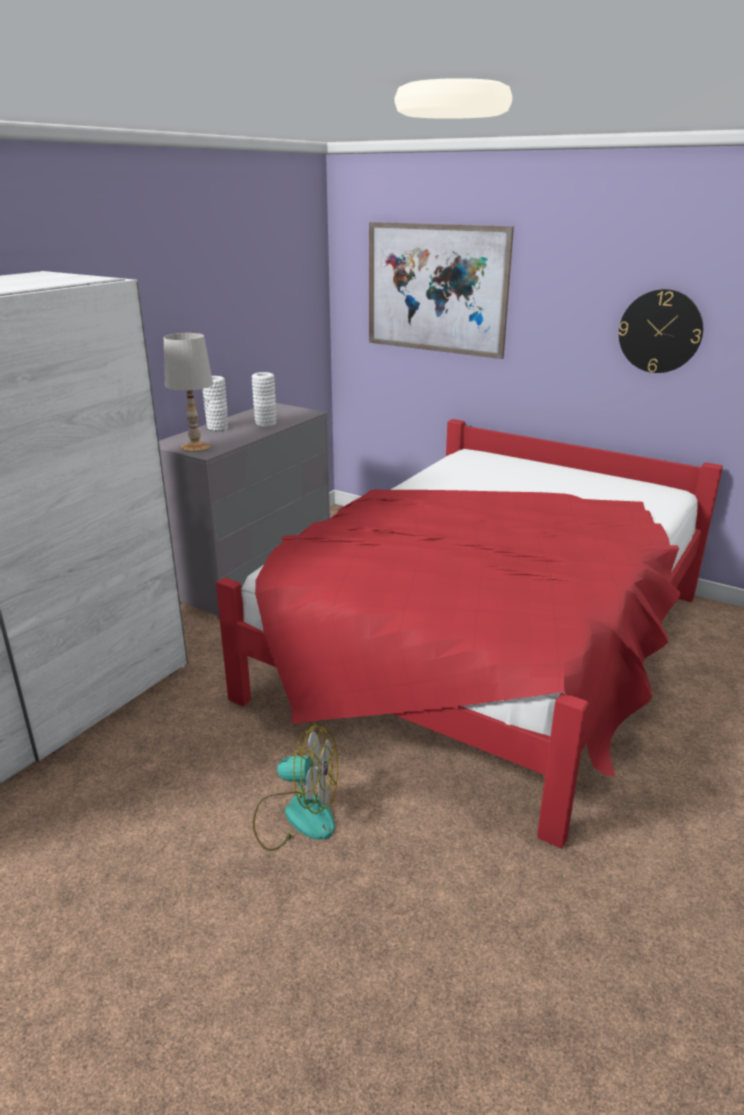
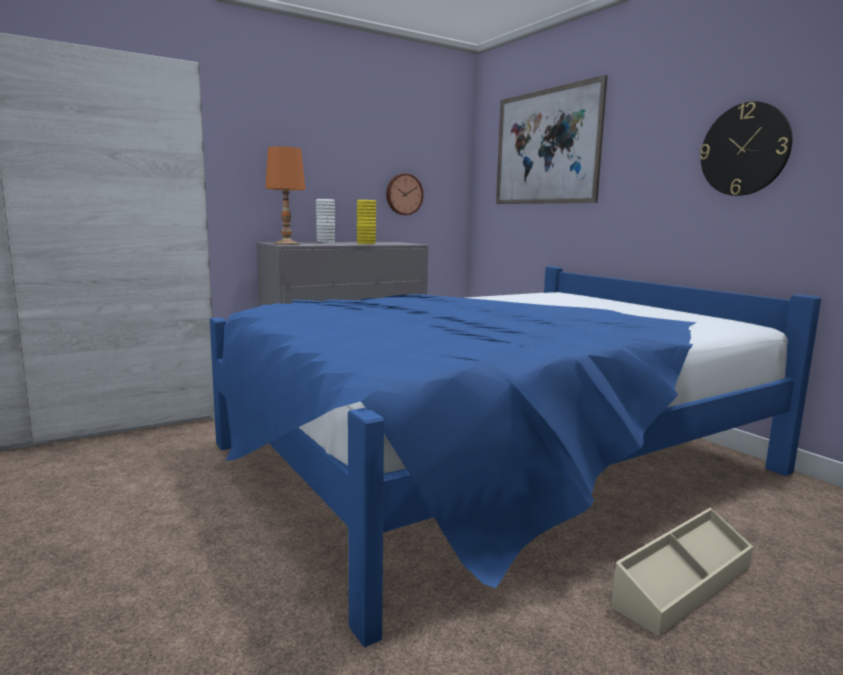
camera: 25 degrees right, 15 degrees down
(196, 447) = (287, 244): white table lamp -> orange table lamp
(266, 423) = (366, 243): white vase -> yellow vase
(272, 344) = (403, 194): none -> wall clock
(296, 815) = (150, 530): fan -> none
(486, 646) = (493, 460): red bed -> blue bed
(694, 725) = (682, 584): none -> beige storage box

